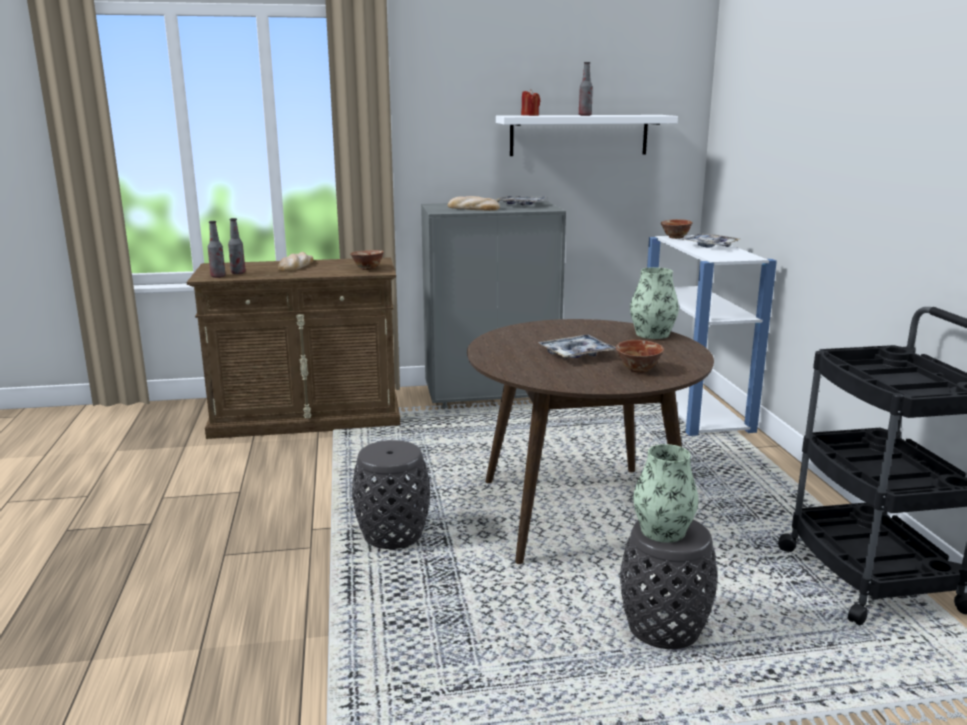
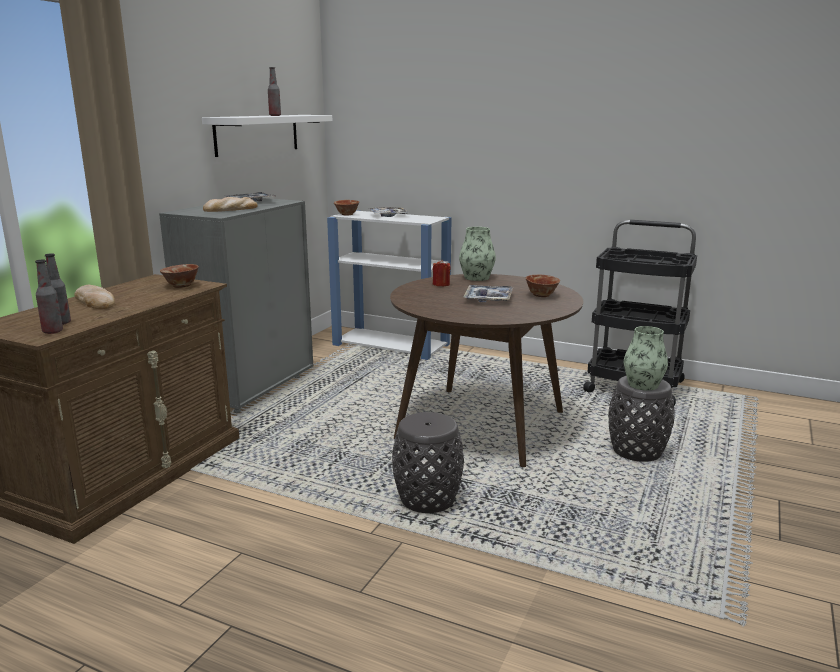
camera: 55 degrees left, 0 degrees up
(530, 115) = (239, 116): red candle -> red candle (441, 284)

